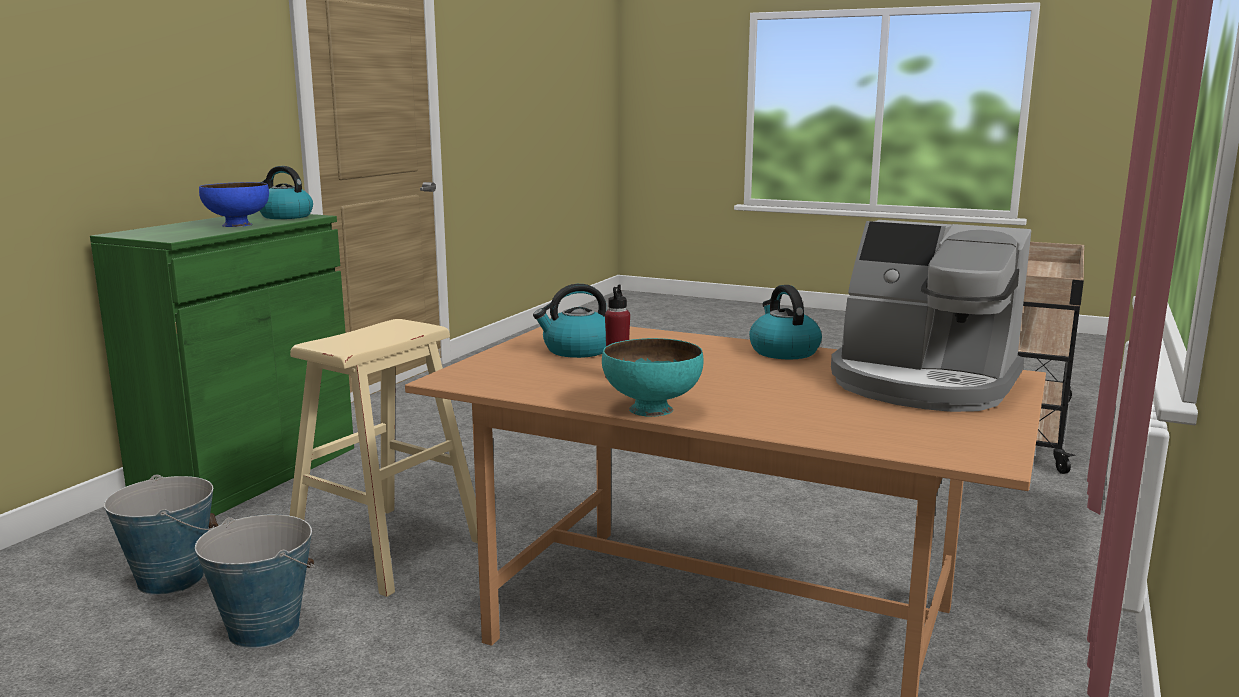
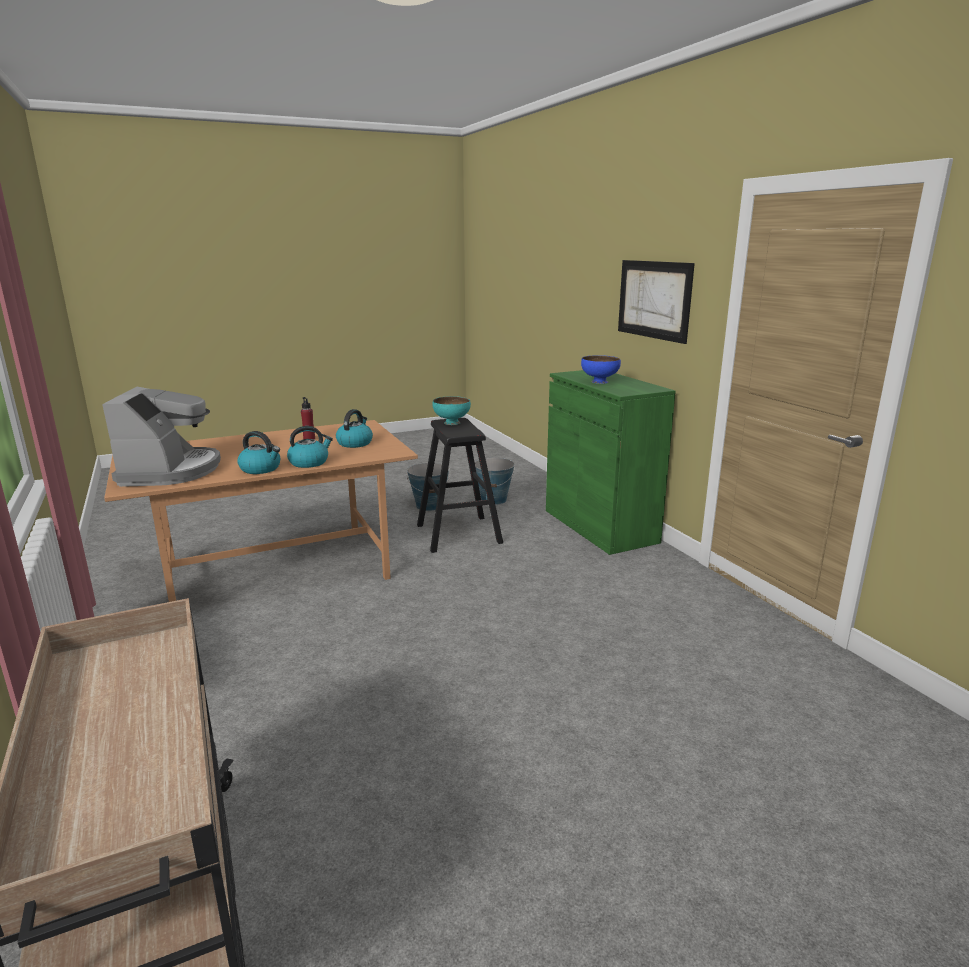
camera: 130 degrees right, 5 degrees up
(180, 88) = (653, 299): none -> picture
(285, 216) = (629, 390): kettle -> kettle (309, 462)
(387, 548) = (458, 534): beige stool -> black stool
(652, 410) = (269, 434): turquoise bowl -> turquoise bowl (451, 423)
(922, 384) = (171, 471): coffee machine -> coffee machine turned 105 degrees clockwise

